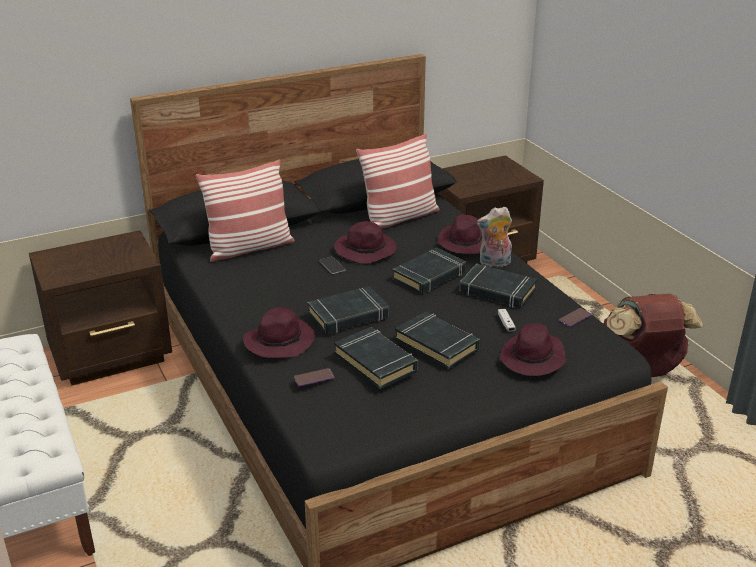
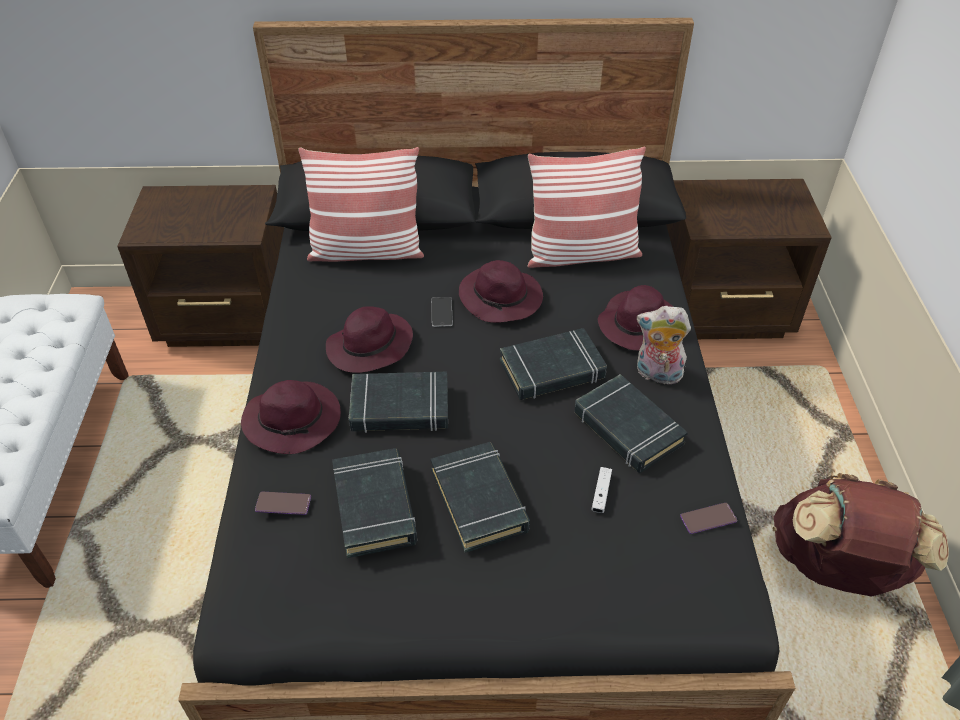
camera: 25 degrees right, 15 degrees up
(533, 359) = (593, 578): purple hat -> purple hat (369, 348)

